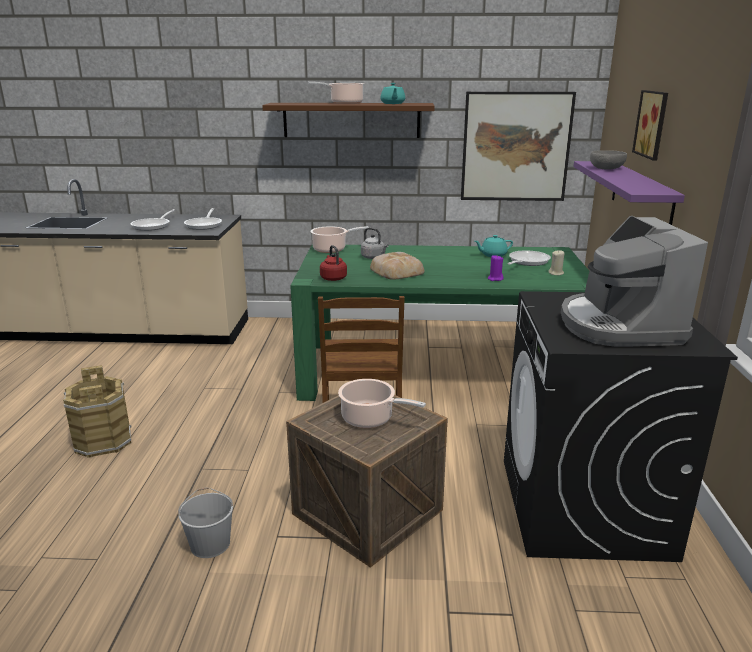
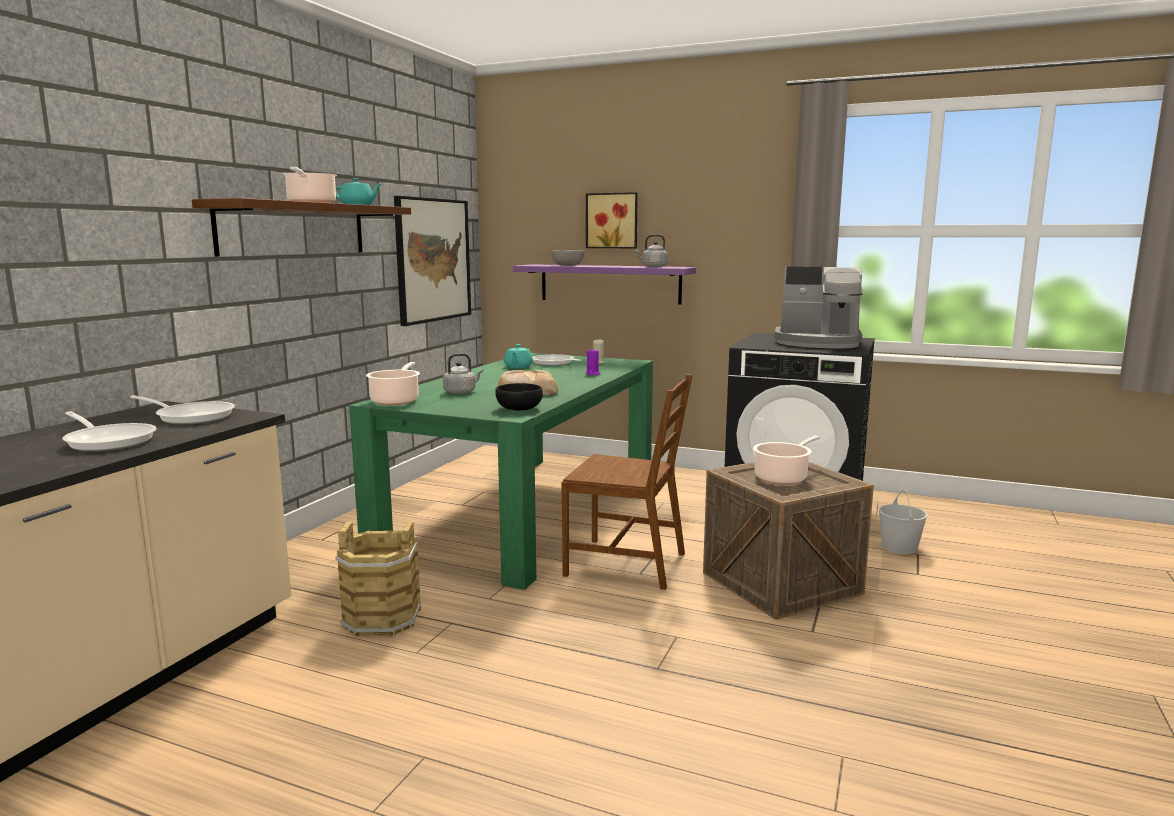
camera: 70 degrees left, 10 degrees down
(103, 441) = (523, 757): brown bucket -> brown bucket (382, 618)
(209, 544) = (822, 671): white bucket -> white bucket (899, 547)
(333, 278) = (518, 408): red kettle -> black bowl
(639, 185) = (653, 266): none -> grey kettle

